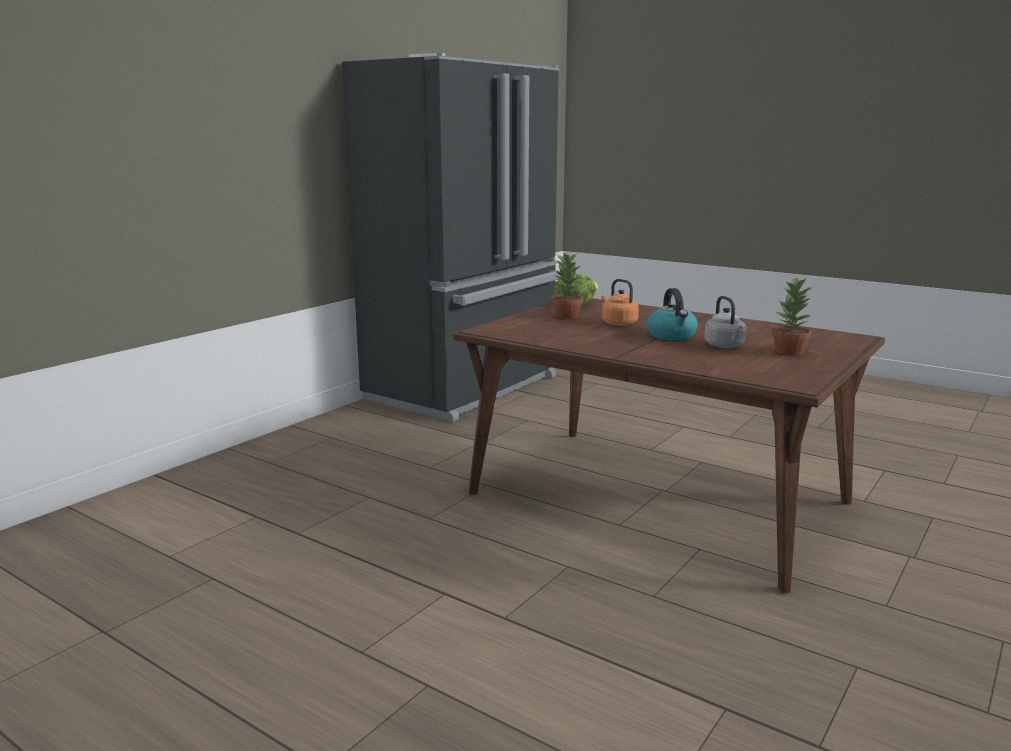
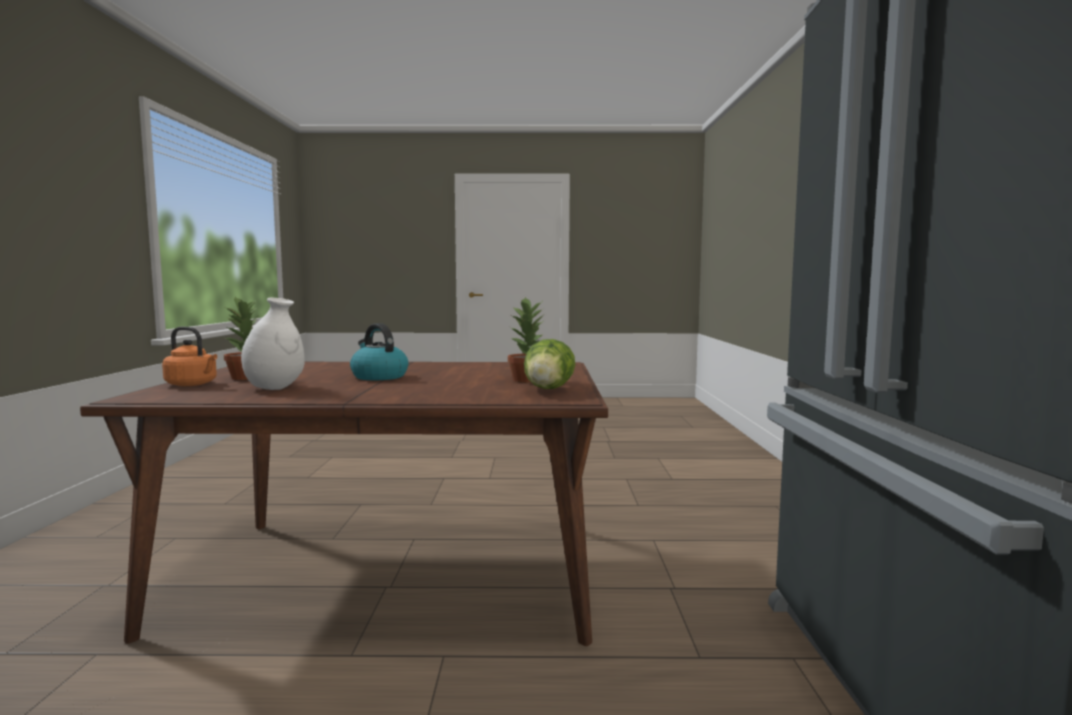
camera: 145 degrees right, 10 degrees down
(617, 323) = (454, 380): orange kettle -> orange kettle (193, 384)
(725, 346) = (316, 375): grey kettle -> none
(758, 333) = (274, 388): none -> white vase

